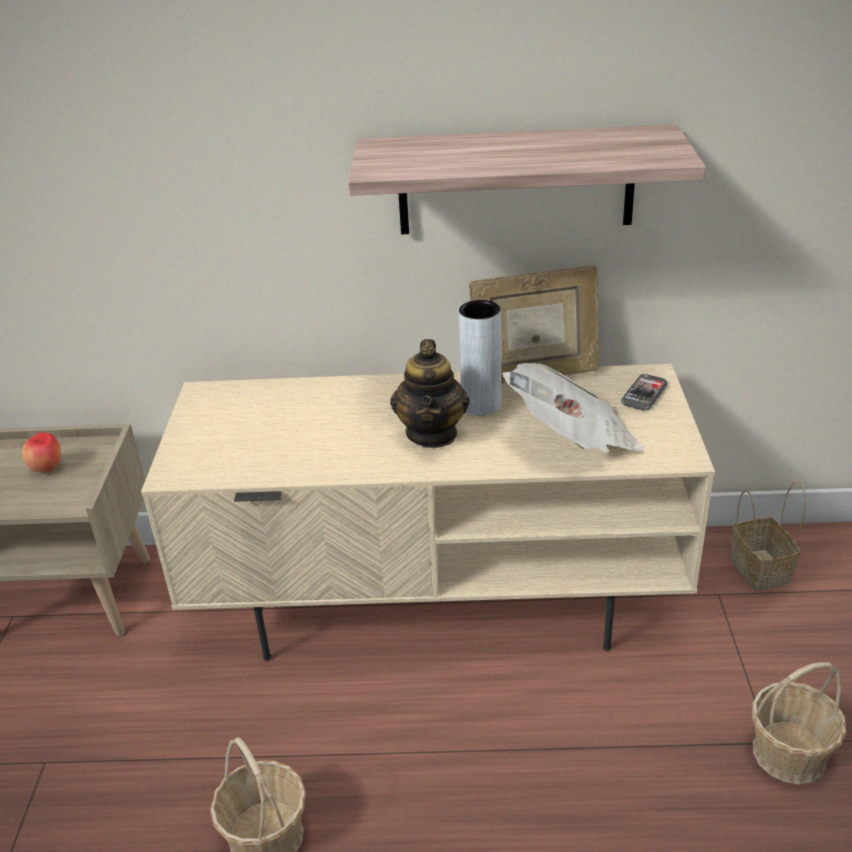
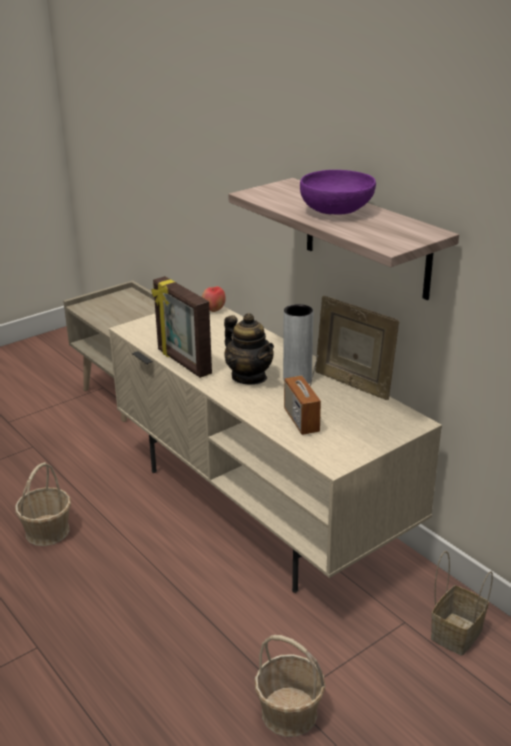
camera: 50 degrees right, 5 degrees down
(47, 469) = (131, 312): apple -> apple (213, 310)
(330, 467) = (183, 362): none -> picture frame
(432, 433) = (249, 377): teapot -> teapot turned 90 degrees counterclockwise
(518, 149) = (337, 210): none -> purple bowl
(573, 439) = (301, 421): newspaper -> radio
(644, 394) = (387, 427): phone -> none

